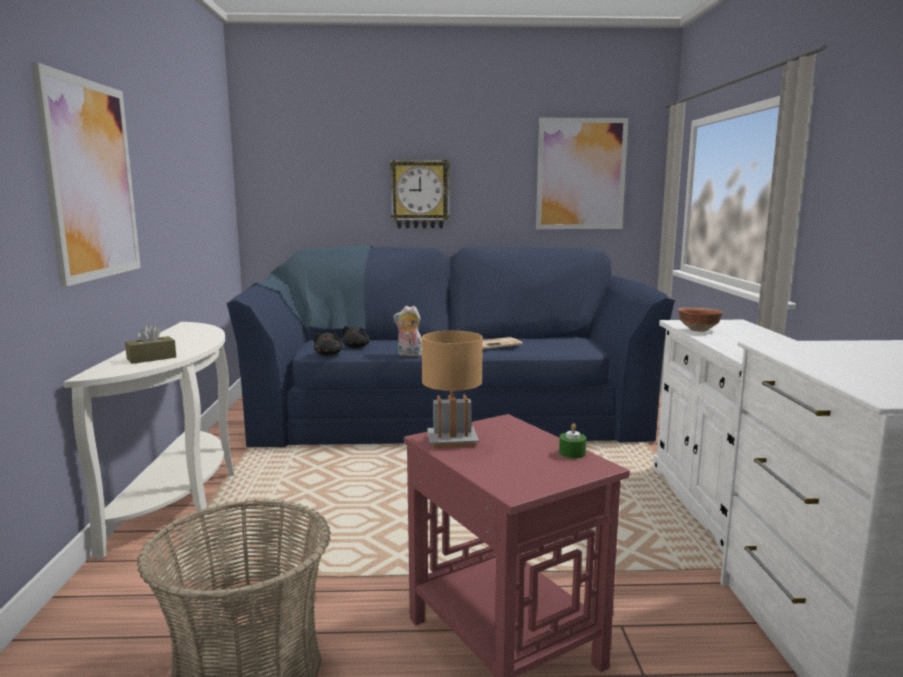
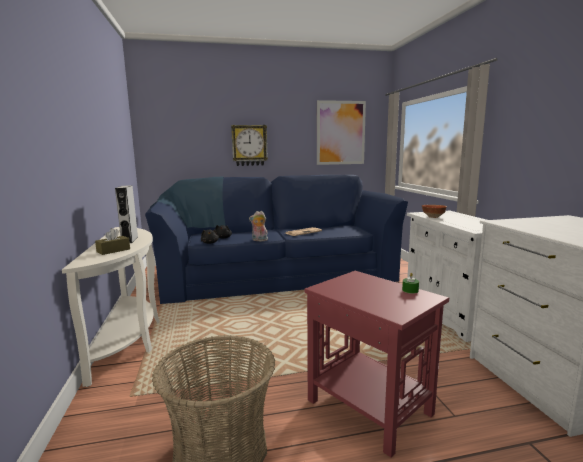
camera: 10 degrees left, 0 degrees up
(90, 180) = (66, 133): picture -> none
(186, 343) = (129, 240): none -> grey speaker
(452, 440) = (335, 288): brown table lamp -> none

